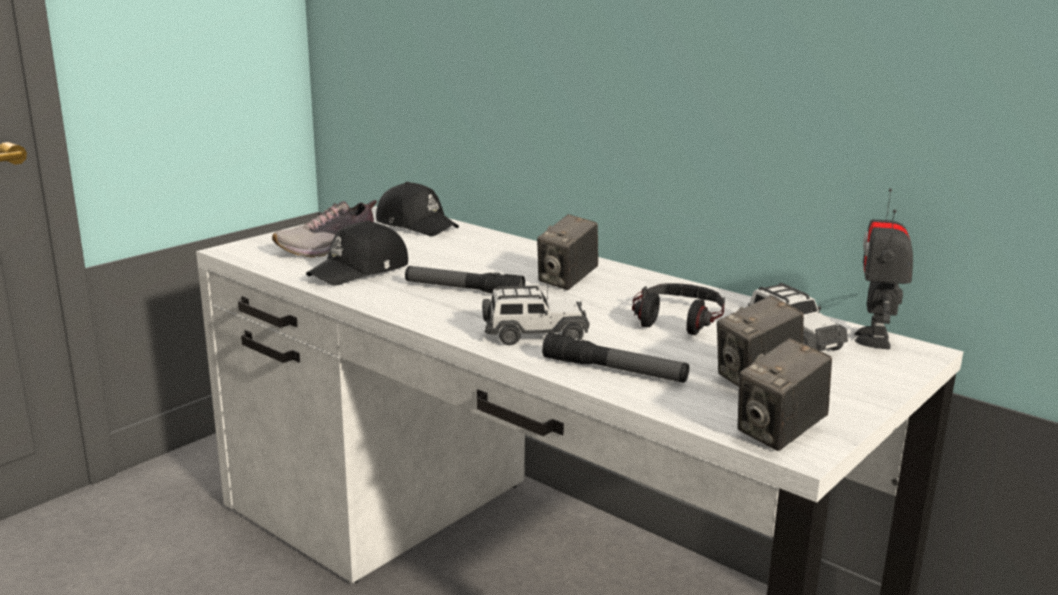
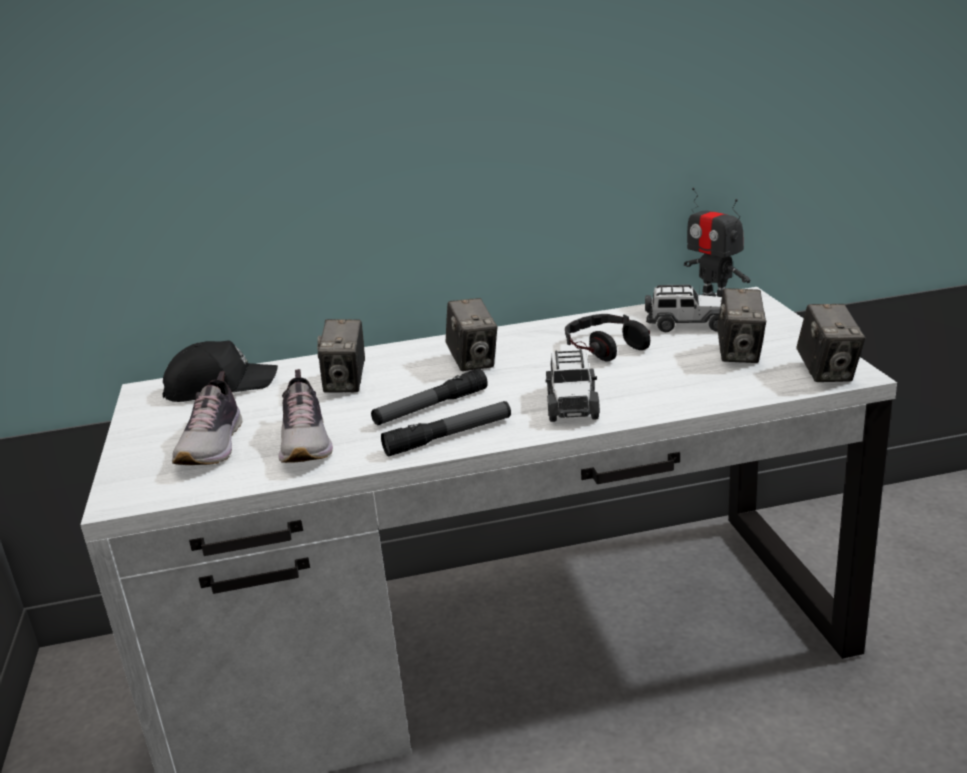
camera: 50 degrees left, 5 degrees up
(361, 271) = (307, 442): black cap -> shoe
(469, 255) = (346, 383): none -> camera
(535, 335) = (572, 404): toy car -> toy car turned 150 degrees clockwise
(614, 370) = (674, 394): flashlight -> flashlight (449, 436)

